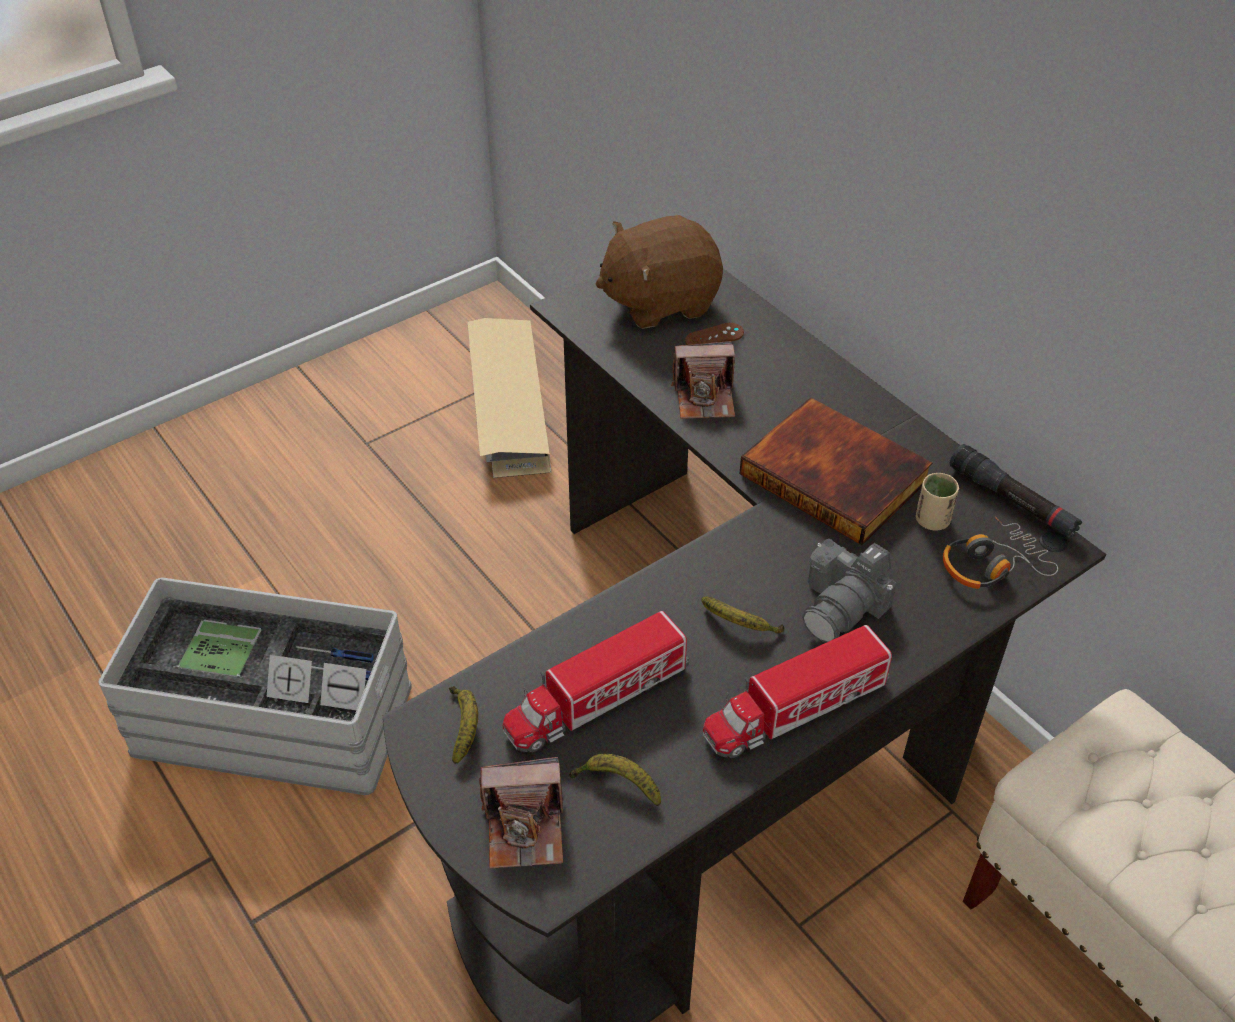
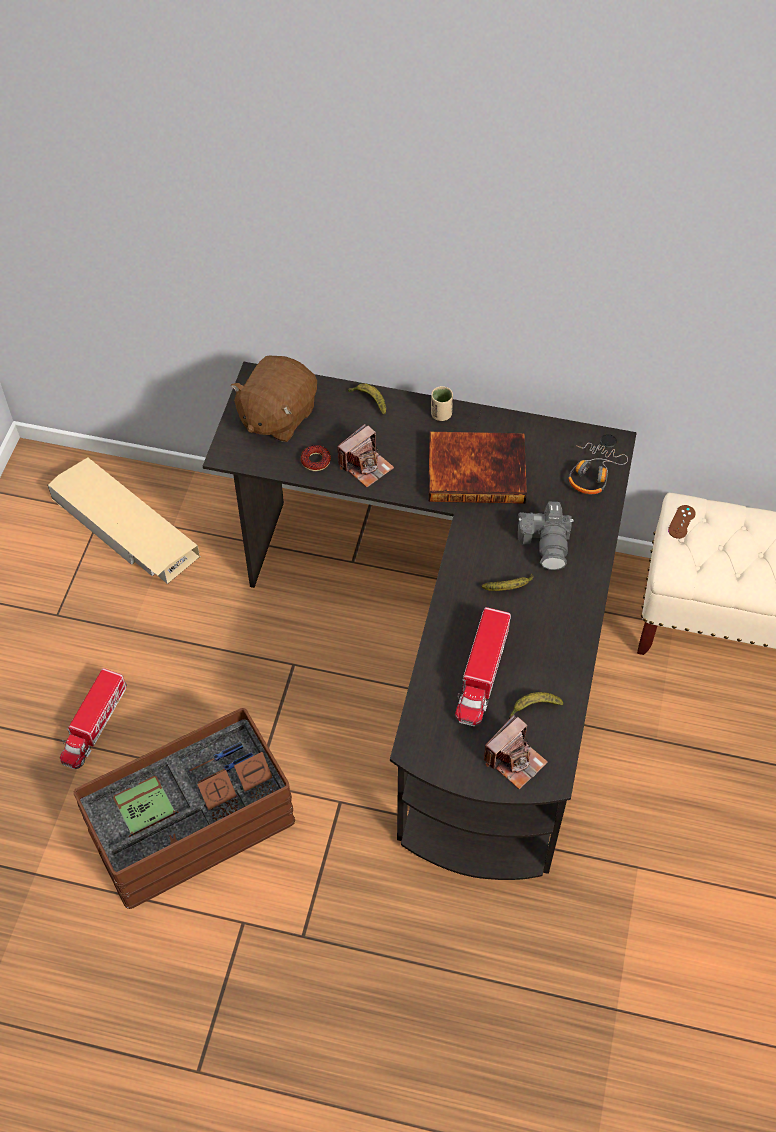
camera: 40 degrees left, 10 degrees up
(274, 715) = (191, 822): grey storage box -> brown storage box
(464, 726) = (435, 734): banana -> banana (369, 401)
(653, 363) = (316, 461): none -> donut
(714, 337) = (331, 421): brown game controller -> brown game controller (681, 522)
(795, 708) = (574, 613): toy truck -> toy truck (94, 724)
(932, 520) = (545, 466): beige cup -> beige cup (441, 414)
(1012, 501) = (572, 429): black flashlight -> none

